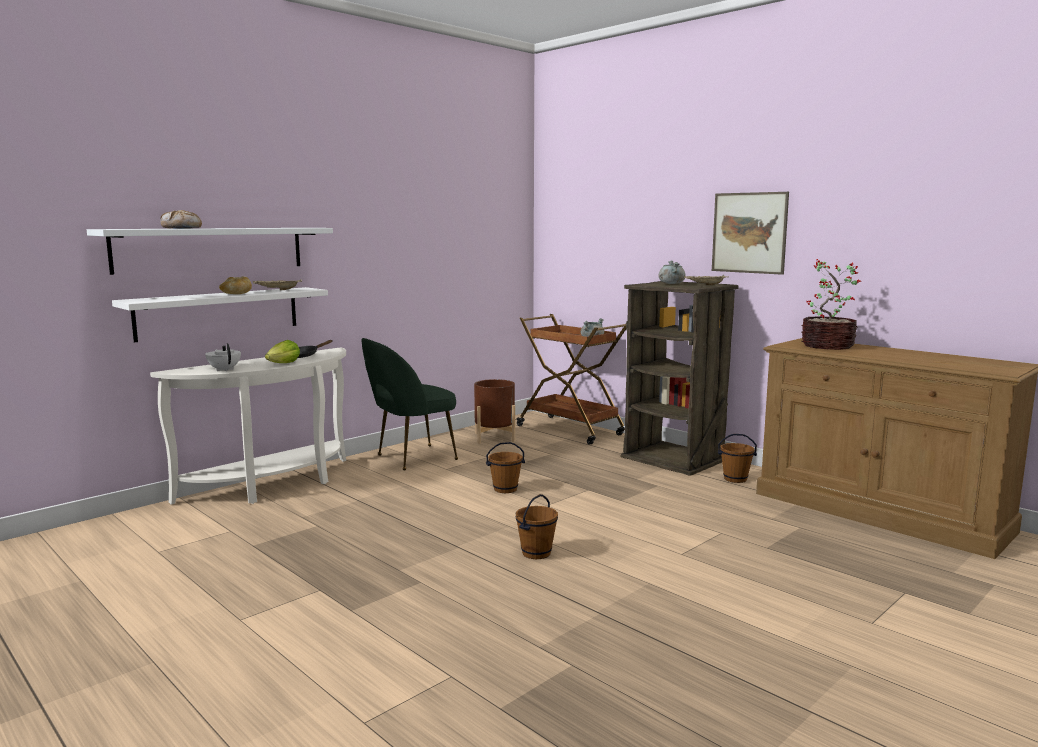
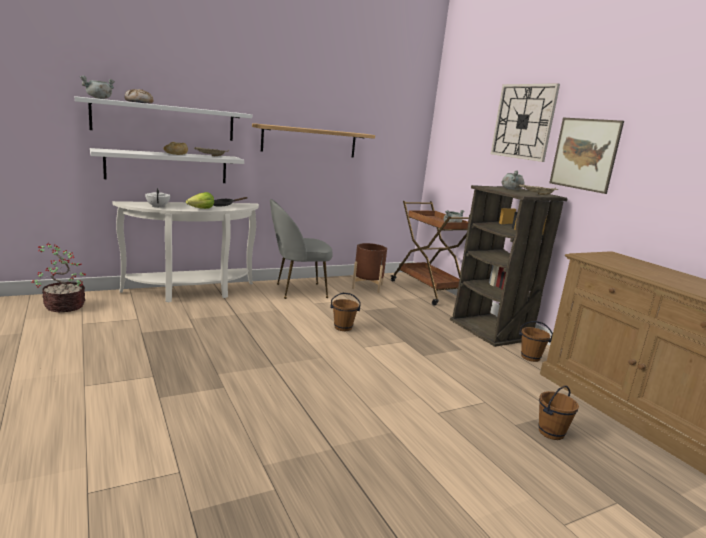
camera: 15 degrees right, 5 degrees up
(127, 228) = (99, 98): none -> grey cooking pot
(395, 255) = (310, 141): none -> shelf
(410, 458) = (296, 291): green chair -> grey chair
(537, 553) = (324, 384): brown bucket -> brown bucket (551, 433)
(664, 202) = (523, 121): none -> wall clock
(826, 346) = (624, 262): potted plant -> potted plant (63, 306)

